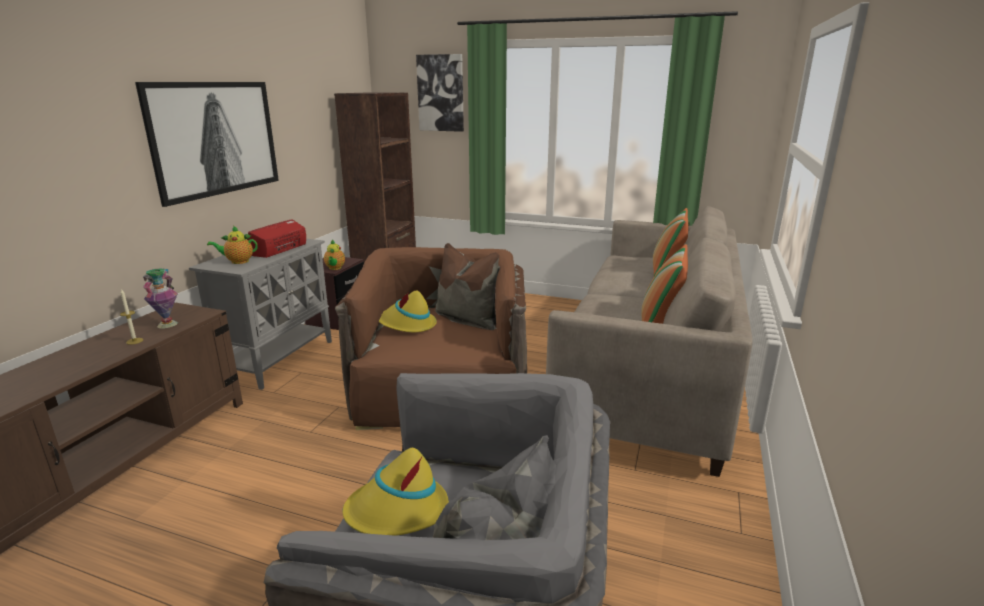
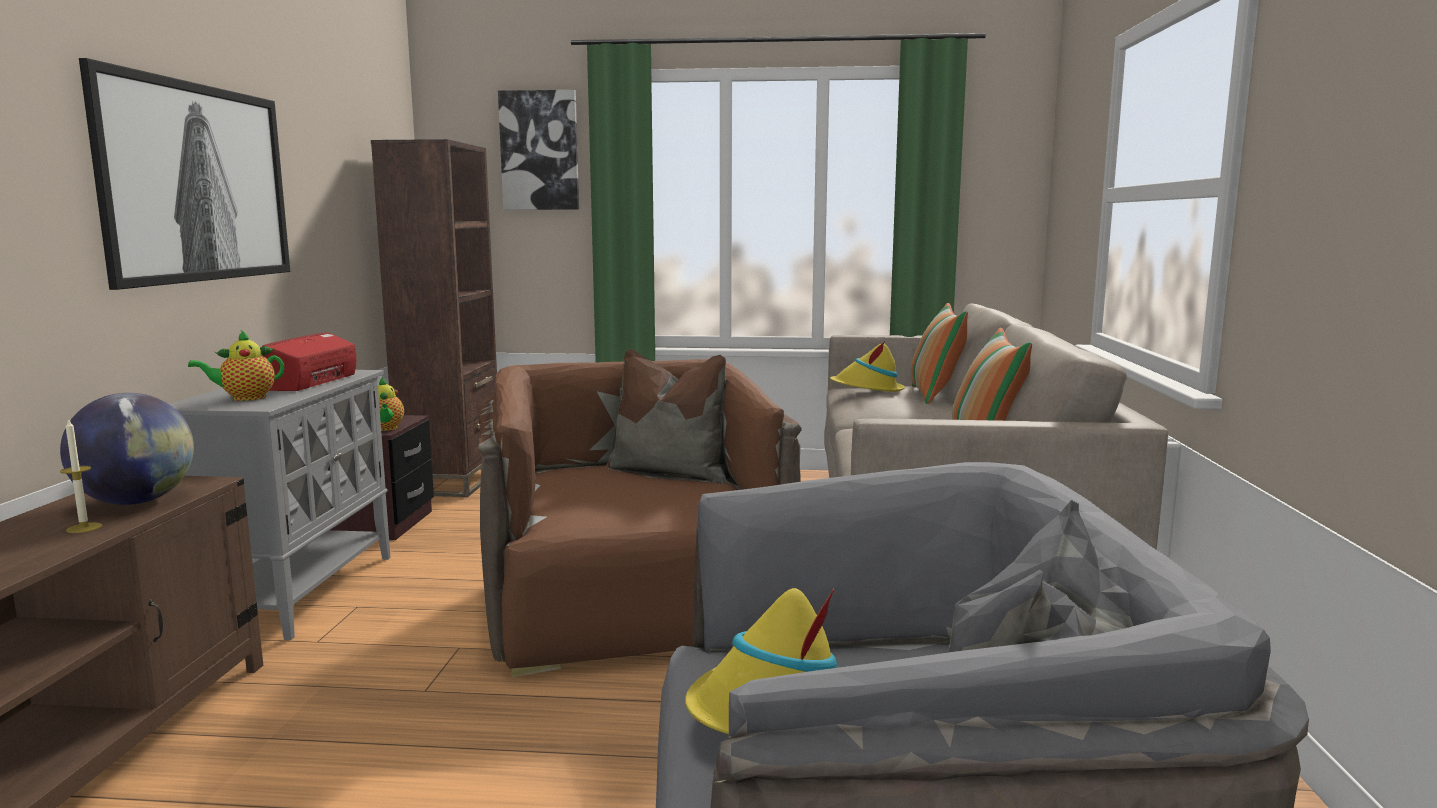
camera: 15 degrees left, 10 degrees down
(167, 324) = (136, 502): vase -> globe
(407, 325) = (577, 486): yellow hat -> yellow hat (867, 389)

